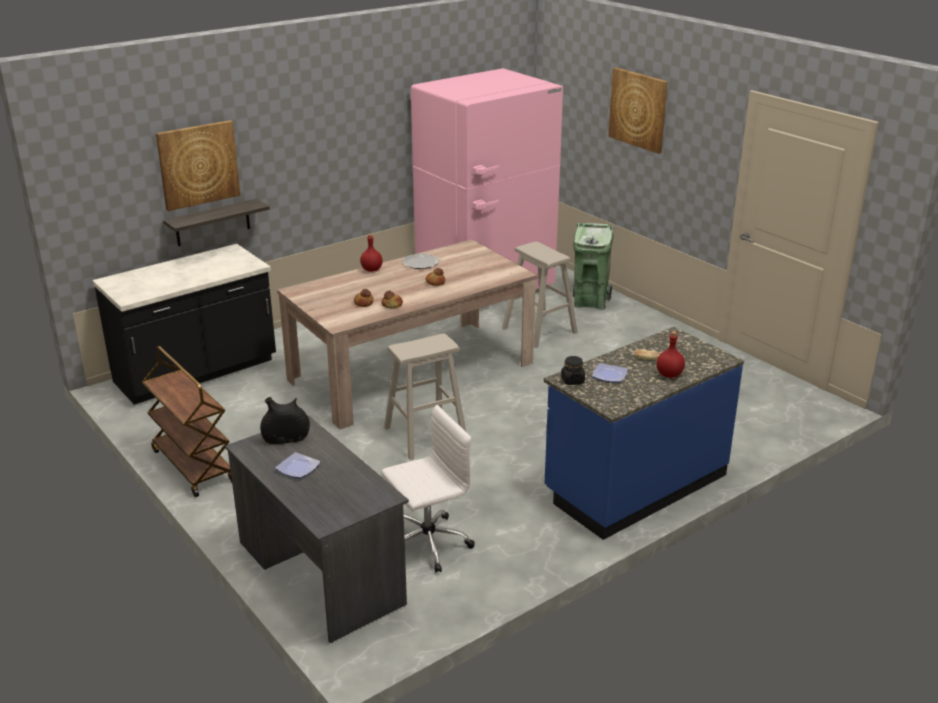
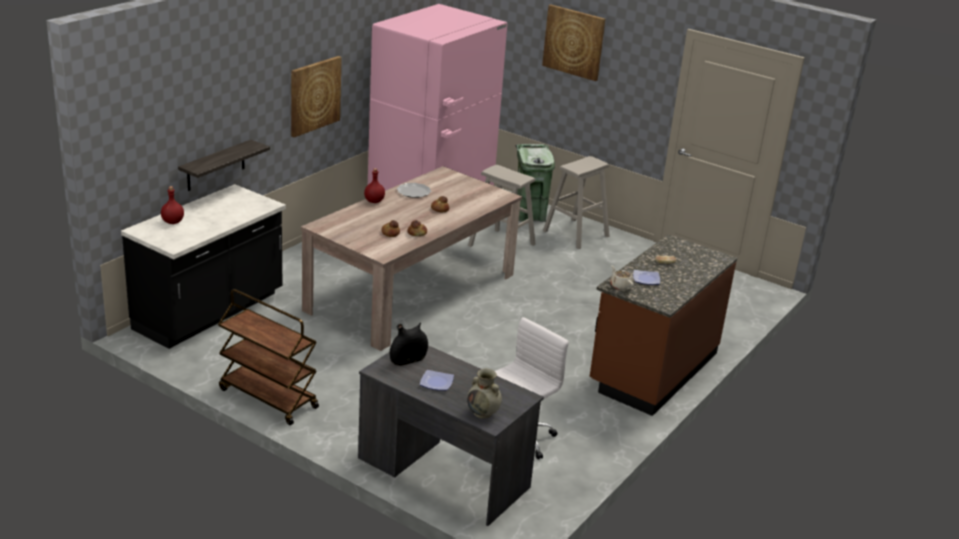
camera: 20 degrees left, 0 degrees up
(198, 164) = (208, 111): picture -> picture (314, 95)
(324, 510) = (483, 413): none -> beige vase
(425, 436) = (459, 348): beige stool -> beige stool (575, 234)
(572, 380) = (620, 286): black jar -> beige teapot
(634, 484) = (652, 369): blue counter -> brown counter
(669, 374) = (690, 274): red bottle -> red bottle (173, 222)

